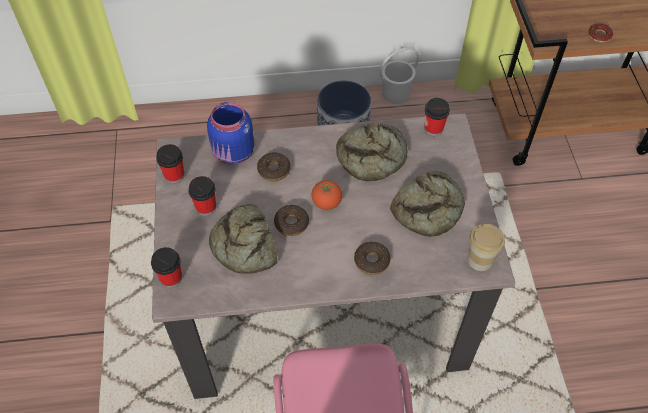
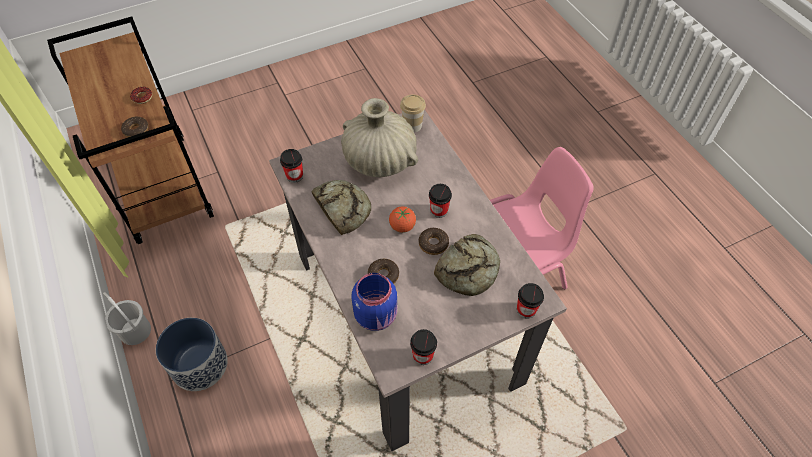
camera: 110 degrees left, 0 degrees up
(206, 207) = (446, 313): cup -> cup (439, 211)
(371, 261) = (443, 183): donut -> donut (136, 130)
(430, 209) = (379, 161): bread -> beige vase

